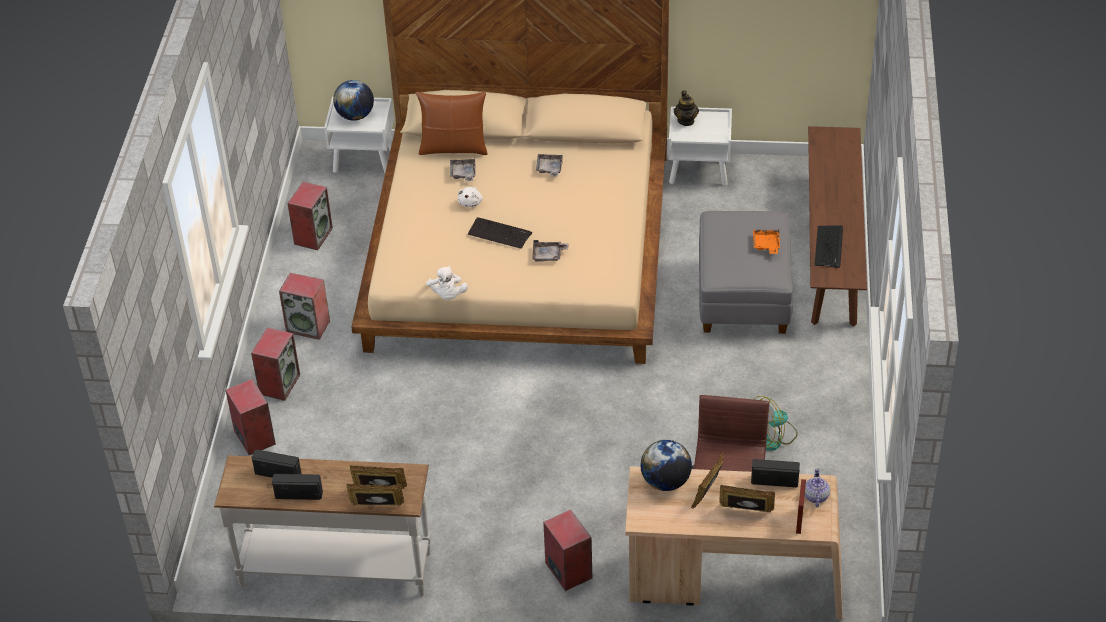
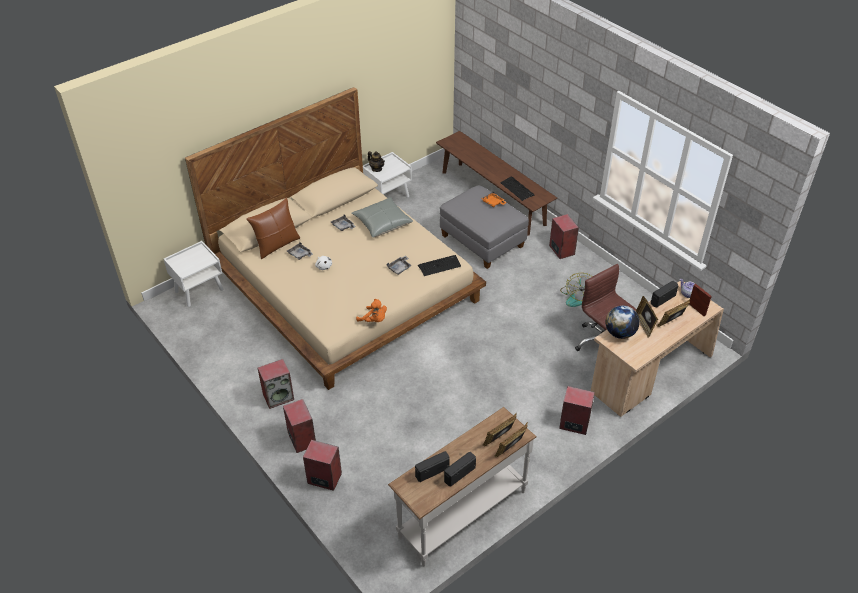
camera: 45 degrees left, 0 degrees up
(313, 235) = (219, 347): speaker -> speaker (561, 250)
(355, 116) = (190, 261): globe -> none
(447, 295) = (374, 320): white plush toy -> orange plush toy
(499, 233) = (360, 272): keyboard -> keyboard (439, 266)
(597, 191) = (382, 223): none -> grey pillow

